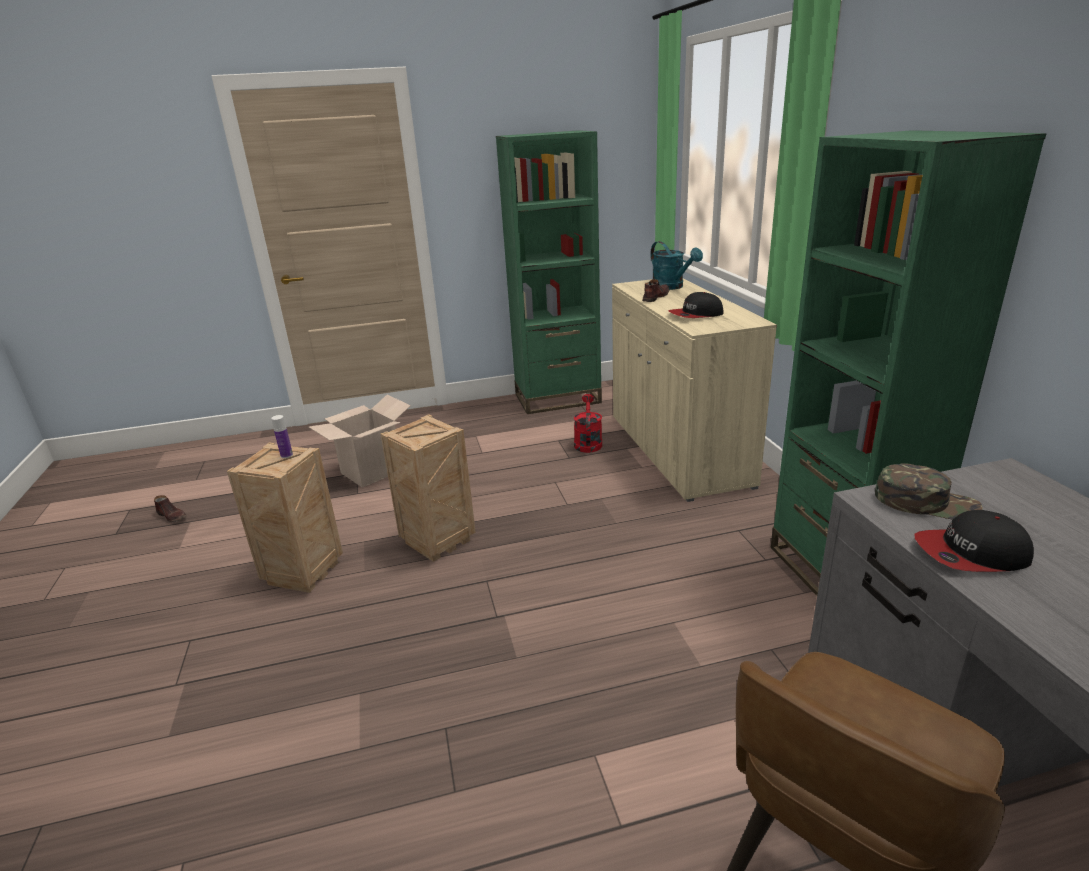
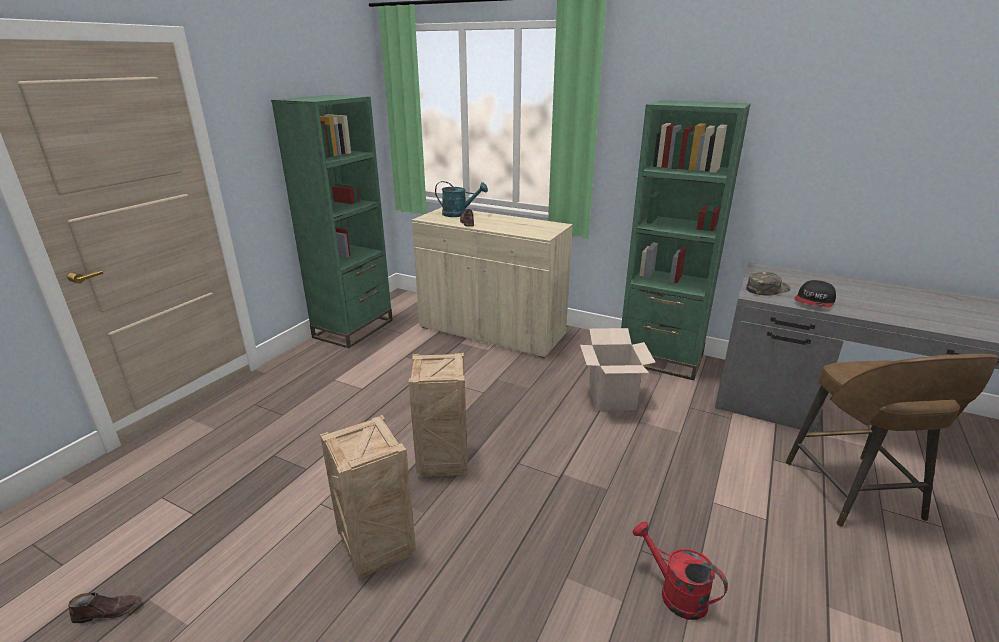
camera: 50 degrees left, 0 degrees up
(286, 455) = (367, 433): bottle -> none
(371, 471) = (287, 447): cardboard box -> cardboard box (611, 398)
(588, 442) = (429, 349): red watering can -> red watering can (675, 593)
(696, 315) = (520, 228): cap -> none

